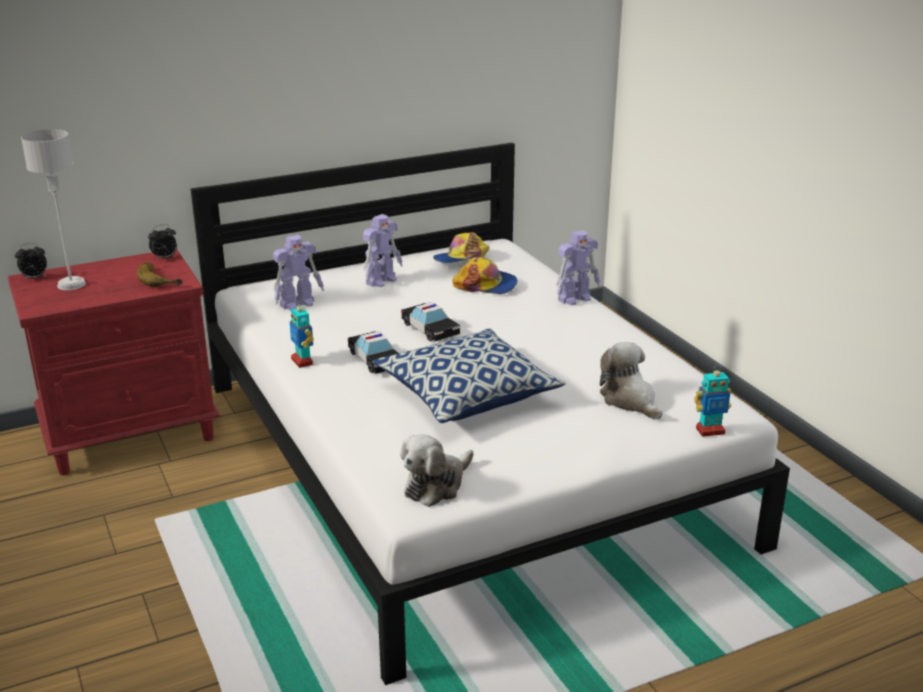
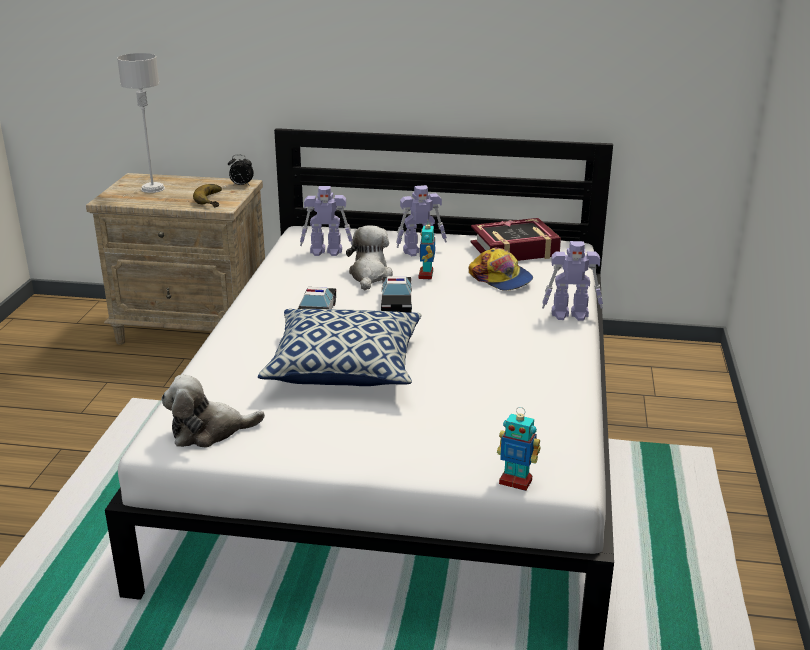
camera: 35 degrees right, 0 degrees up
(34, 278) = (138, 178): alarm clock -> none
(131, 433) = (194, 329): red nightstand -> beige nightstand
(302, 361) = (262, 297): toy robot -> toy robot (426, 275)
(461, 258) = (514, 250): cap -> book
(630, 400) = (481, 424): plush toy -> plush toy (369, 275)

